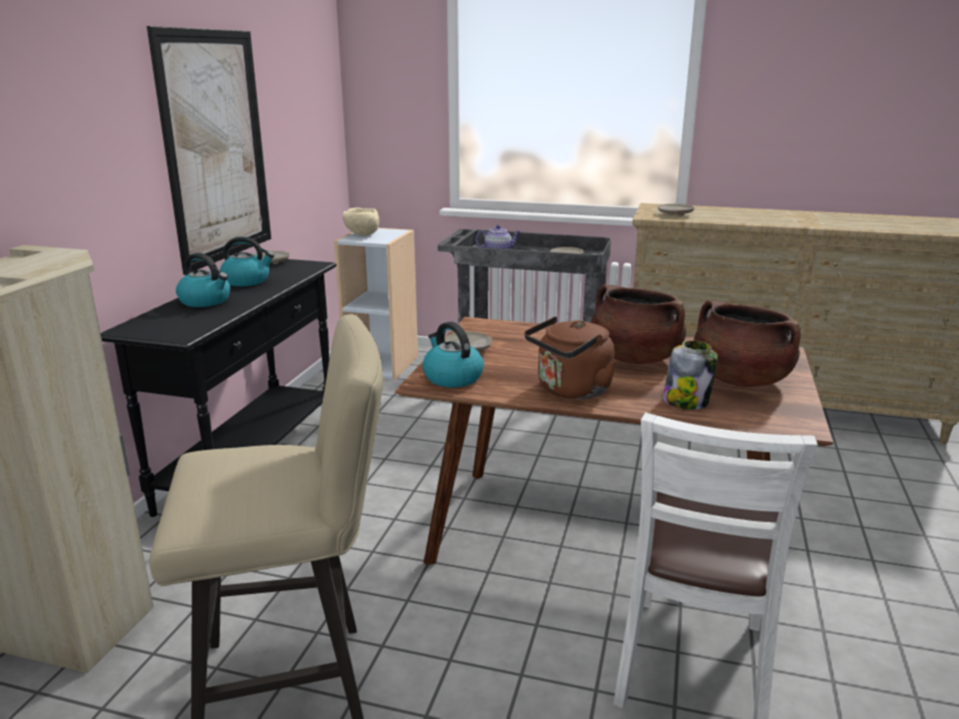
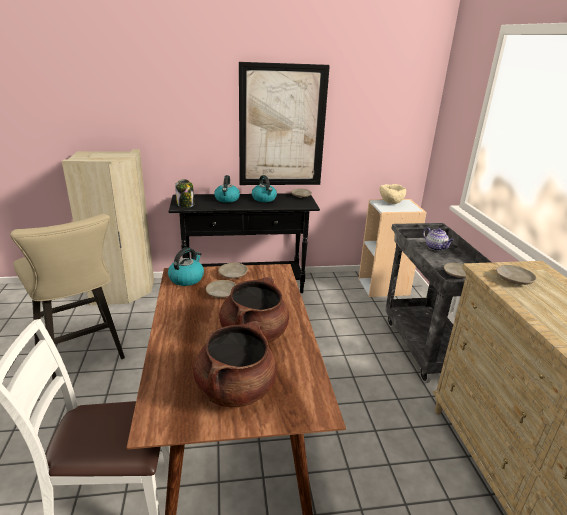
camera: 65 degrees right, 5 degrees up
(518, 362) = (221, 293): none -> beige plate
(570, 391) = (182, 318): brown kettle -> none
(686, 401) = (181, 366): jar -> jar (185, 204)

